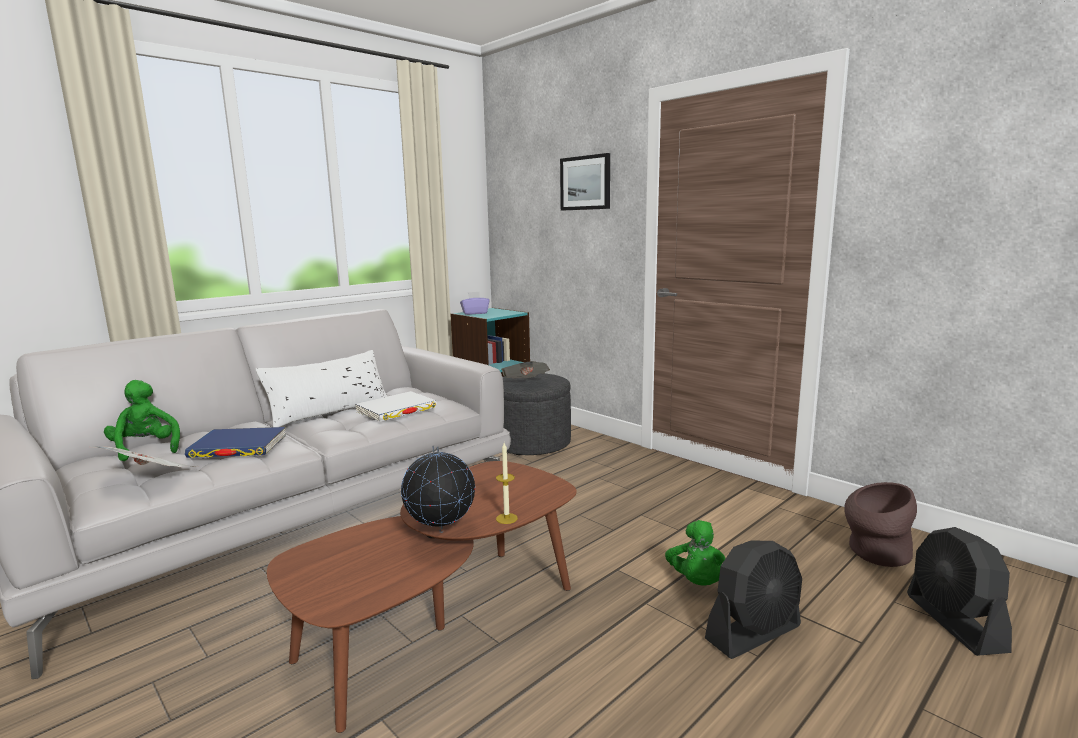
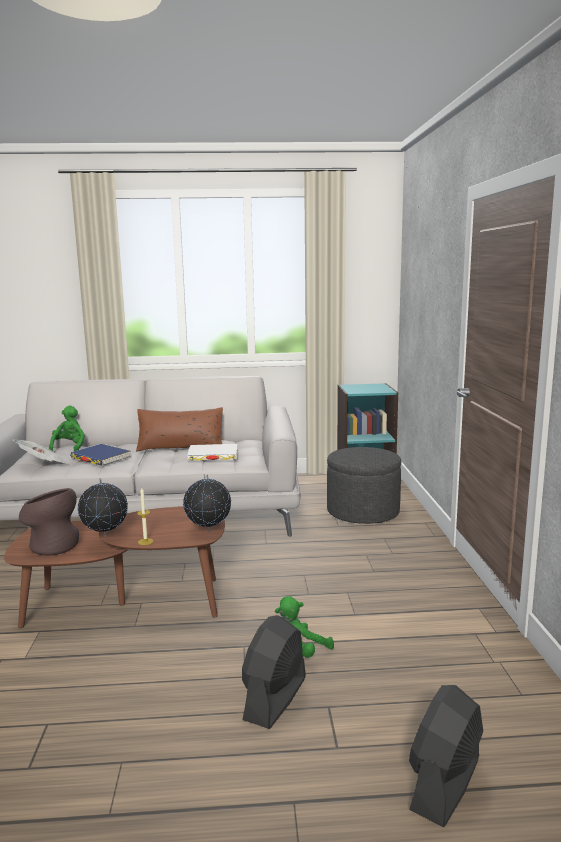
camera: 40 degrees right, 0 degrees up
(329, 412) = (181, 447): white pillow -> brown pillow
(475, 313) = (354, 387): purple tissue box -> none
(525, 384) = (352, 457): newspaper -> none
(548, 483) = (208, 531): none -> globe
(585, 183) = (438, 275): picture -> none
(753, 633) = (275, 698): black fan -> black fan turned 105 degrees clockwise
(874, 554) = (488, 706): brown vase -> brown vase (52, 545)

